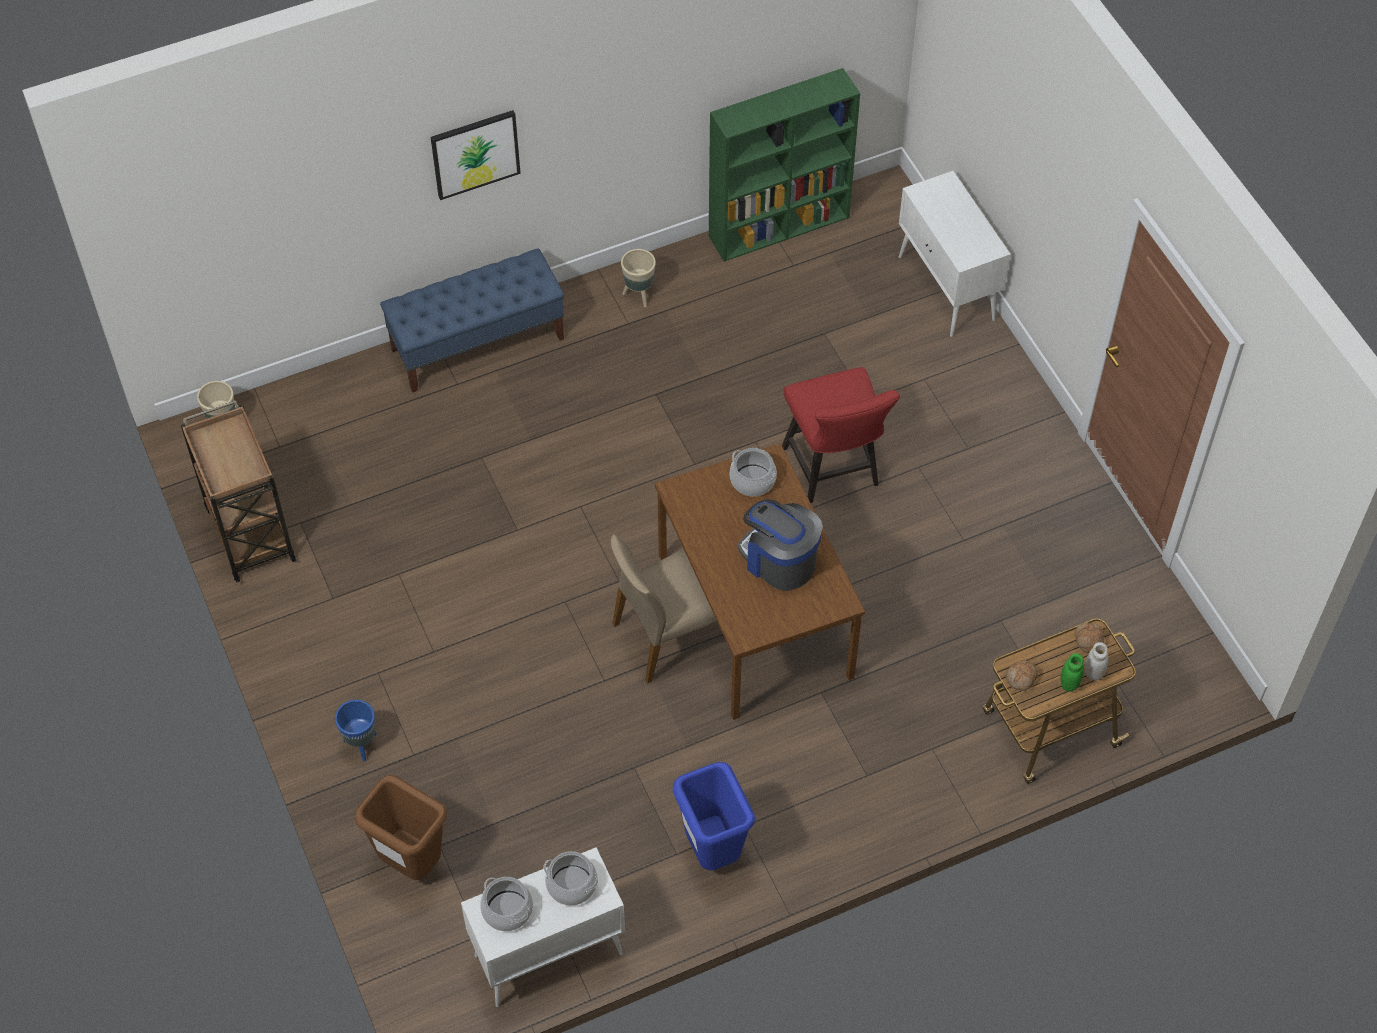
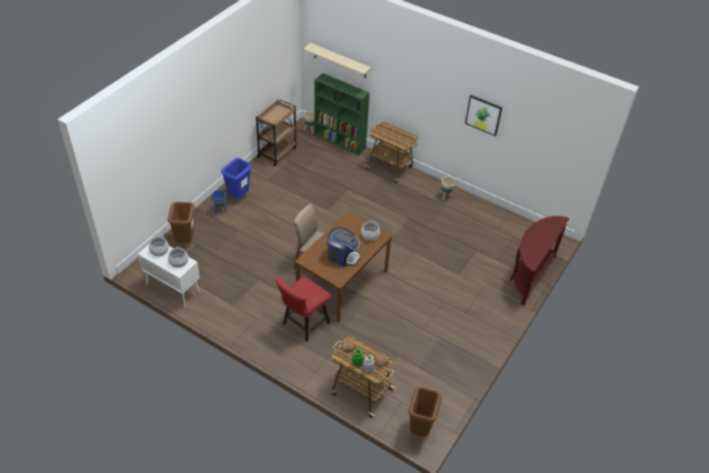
camera: 55 degrees right, 10 degrees down
(244, 222) = (340, 61): none -> beige shelf
(475, 153) = (416, 95): picture -> picture (483, 115)
(478, 343) = (390, 168): blue bench -> cart
(712, 851) = (240, 313): blue trash can -> blue trash can (239, 196)
(779, 560) = (342, 256): coffee machine -> coffee machine turned 105 degrees clockwise
(780, 226) = (510, 218): green bookcase -> green bookcase (340, 141)
(834, 471) = (420, 278): red chair -> red chair (303, 325)
(947, 289) = (529, 275): white cabinet -> brown console table
(1190, 679) = (420, 429): none -> brown trash can

